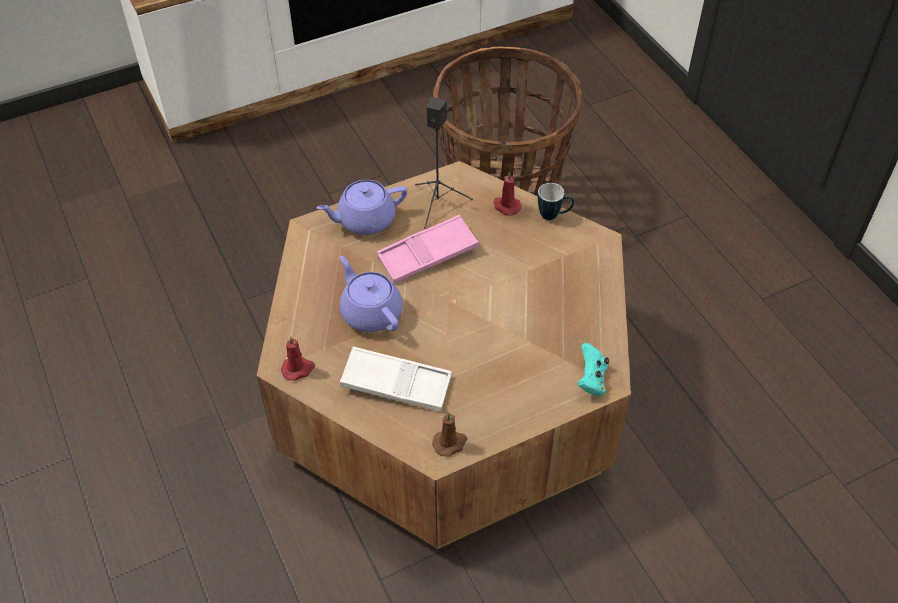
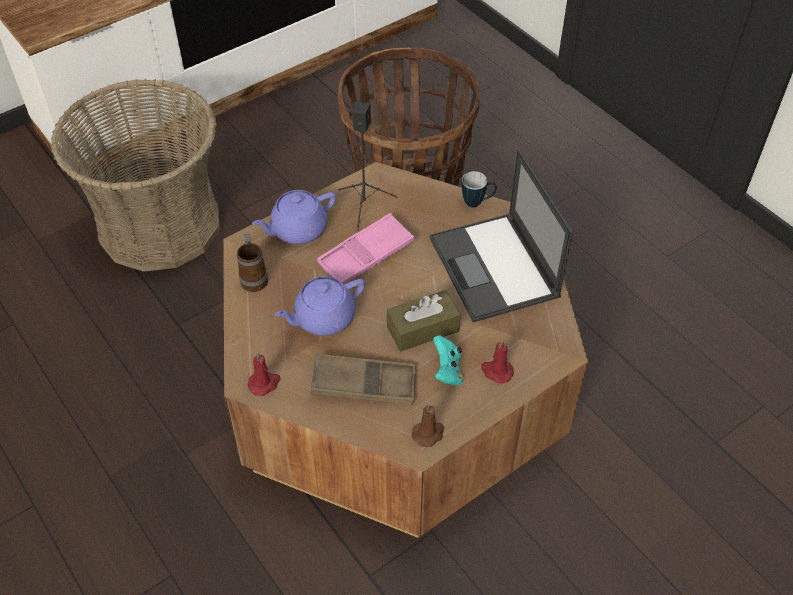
camera: 10 degrees left, 0 degrees up
(246, 198) = (159, 225): none -> basket
(311, 262) = (254, 277): none -> mug
(370, 312) = (323, 318): purple teapot -> purple teapot turned 75 degrees counterclockwise
(396, 384) = (364, 384): white tray -> brown tray
(468, 337) = (423, 329): none -> brown tissue box
(506, 206) = (430, 199): red candle -> red candle (496, 371)
(556, 285) = (495, 268): none -> laptop
(591, 380) = (548, 353): turquoise game controller -> turquoise game controller (447, 370)

